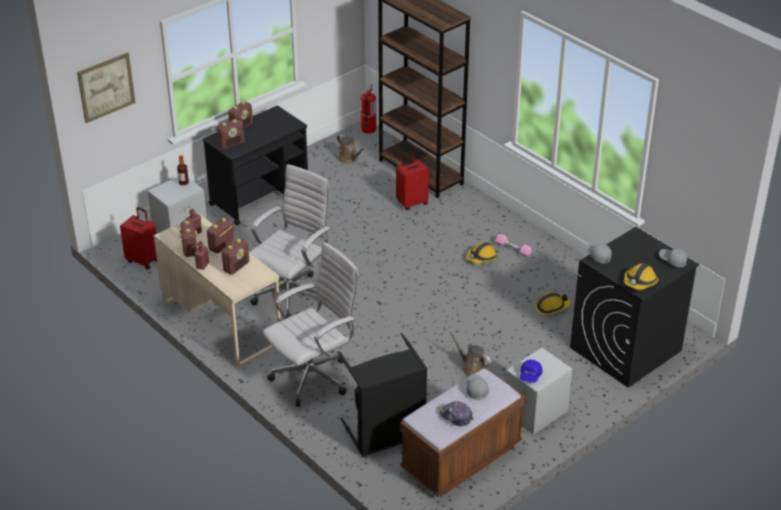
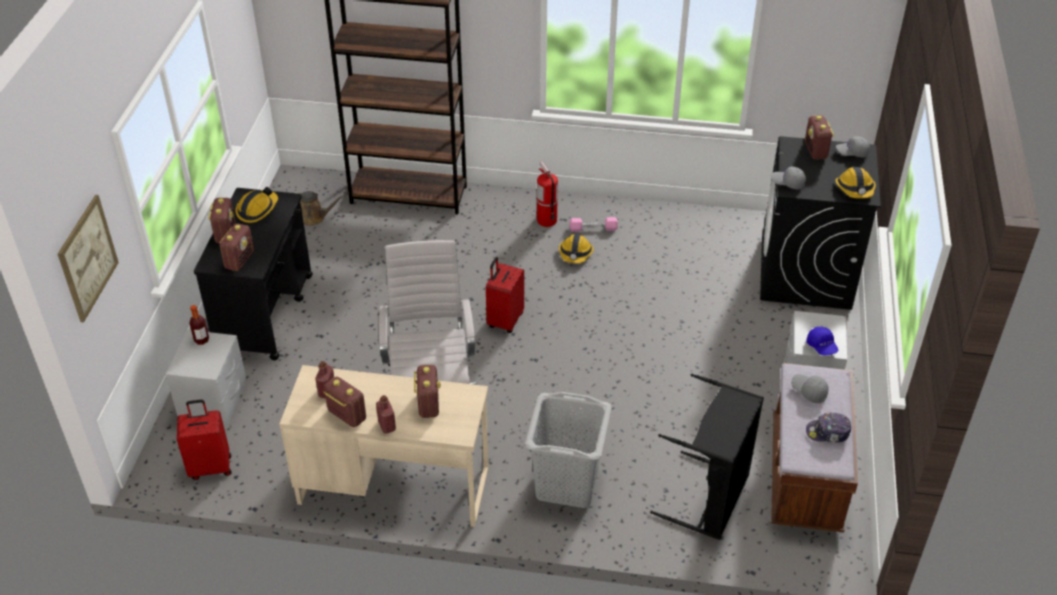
camera: 40 degrees left, 5 degrees up
(221, 246) = (379, 390): radio -> radio (816, 151)
(314, 377) = (567, 483): white office chair -> grey laundry basket
(368, 129) = (297, 174): fire extinguisher -> fire extinguisher (546, 220)
(412, 203) = (438, 232): red suitcase -> red suitcase (504, 320)
(472, 368) = (703, 375): brown watering can -> none
(551, 307) = (696, 268): hard hat -> hard hat (257, 209)

